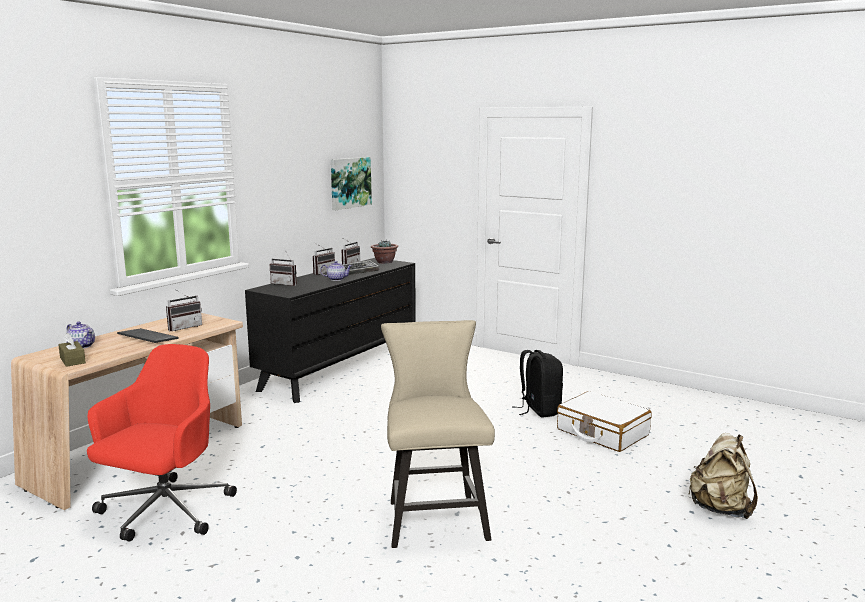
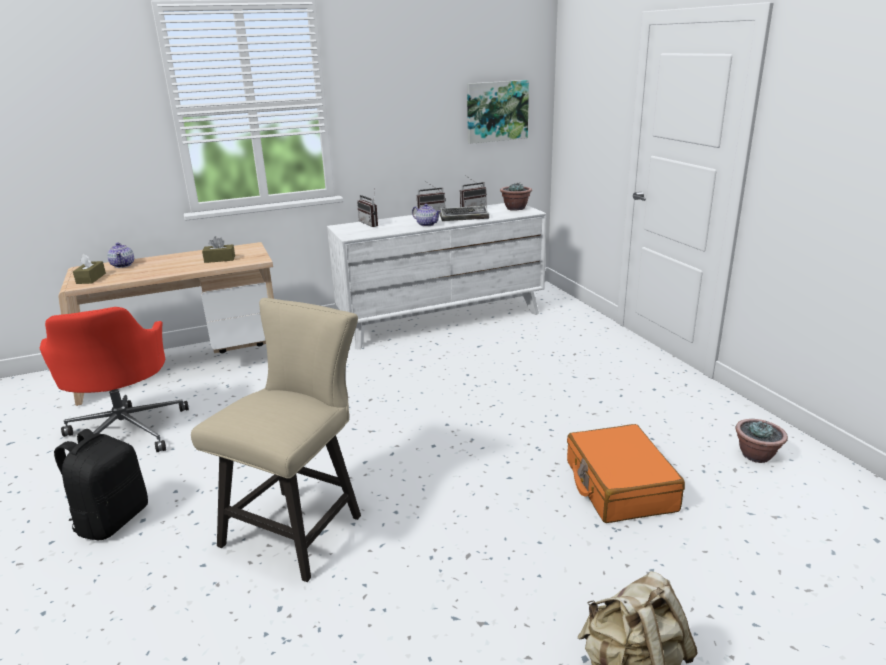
camera: 35 degrees right, 10 degrees up
(146, 337) = (176, 265): keyboard -> none
(164, 512) = (126, 432): red office chair -> red office chair turned 105 degrees clockwise
(184, 327) = (220, 259): radio -> brown tissue box
(340, 369) = (442, 320): black dresser -> white dresser
(538, 410) = (580, 428): black backpack -> black backpack (112, 519)
(602, 432) = (619, 486): white suitcase -> orange suitcase
(650, 398) = (756, 455): none -> potted plant

